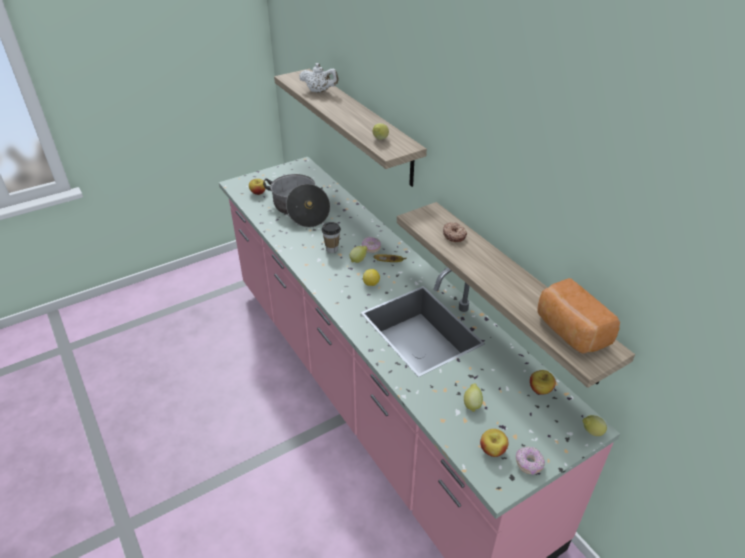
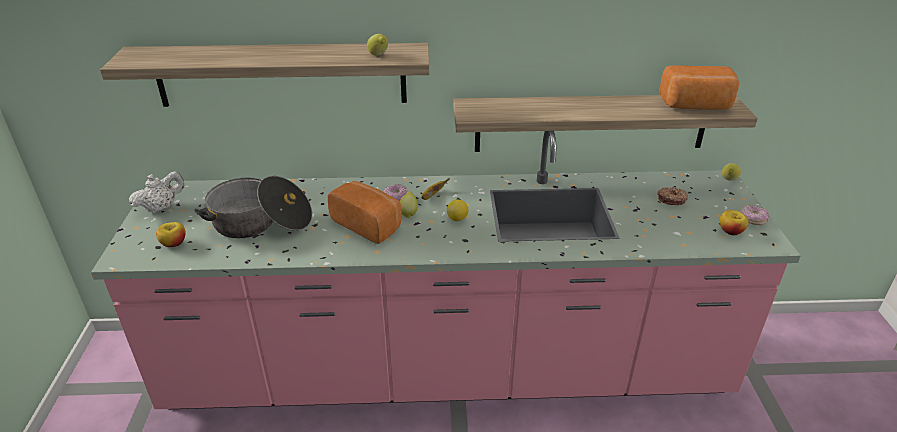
camera: 60 degrees left, 5 degrees down
(319, 91) = (203, 55): white teapot -> white teapot (161, 207)
(332, 249) = (368, 224): cup -> bread
(454, 235) = (521, 107): donut -> donut (671, 199)
(472, 404) = (671, 222): lemon -> none
(540, 389) = (671, 183): apple -> none

